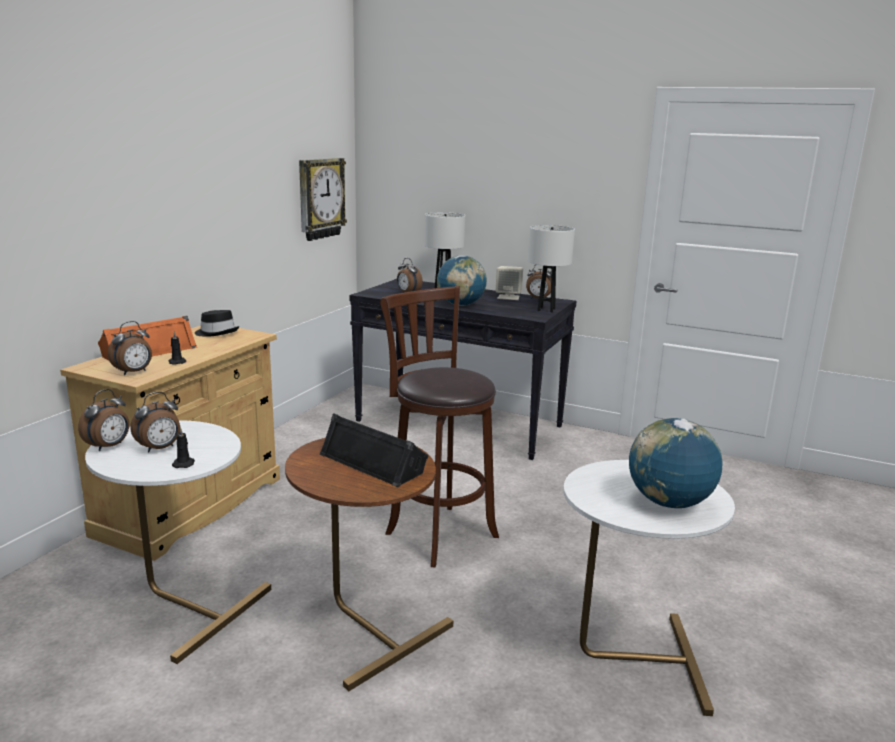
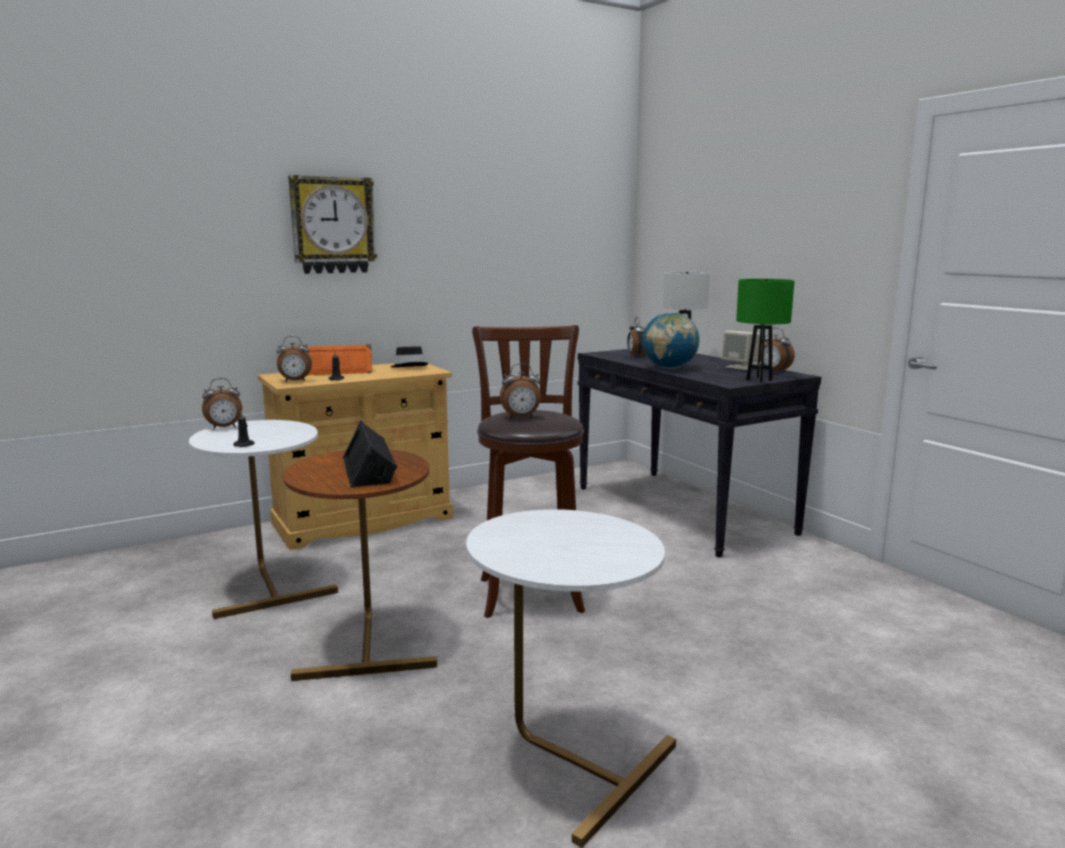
camera: 35 degrees right, 5 degrees down
(160, 448) = (250, 434): alarm clock -> alarm clock (521, 418)
(320, 198) = (578, 258): wall clock -> wall clock (332, 225)
(546, 310) = (759, 380): white table lamp -> green table lamp
(669, 503) = (567, 555): globe -> none

